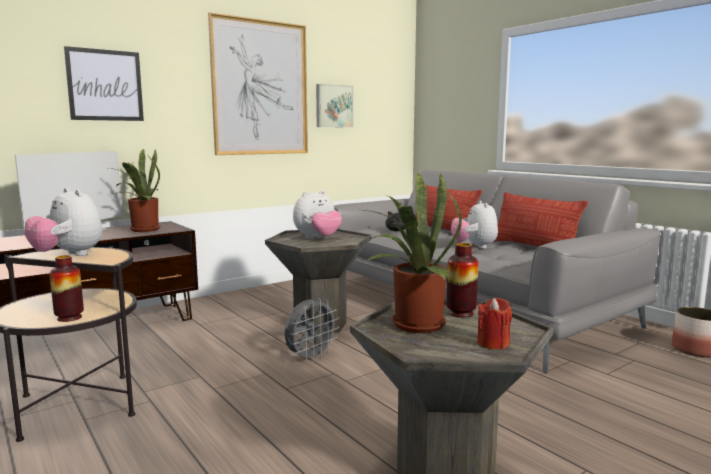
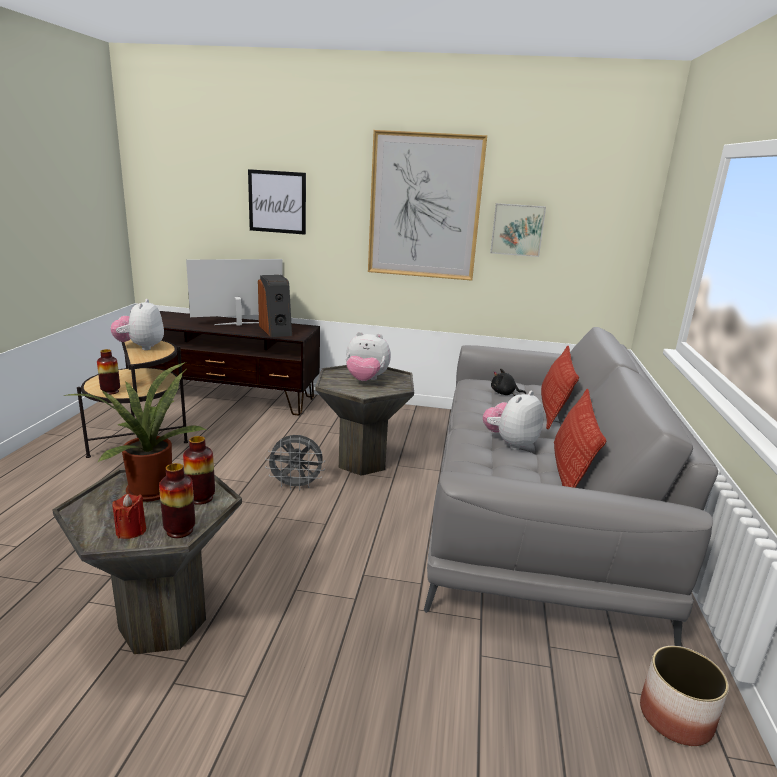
camera: 45 degrees right, 10 degrees up
(142, 230) = (276, 330): potted plant -> speaker
(514, 328) = (179, 531): none -> vase

